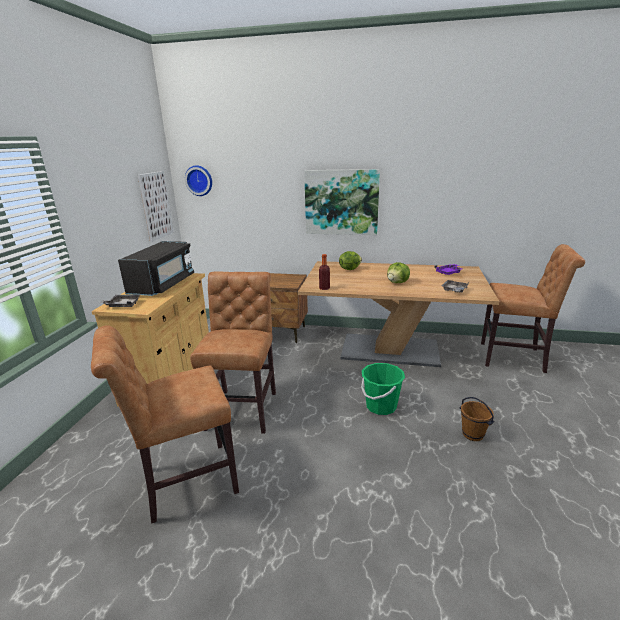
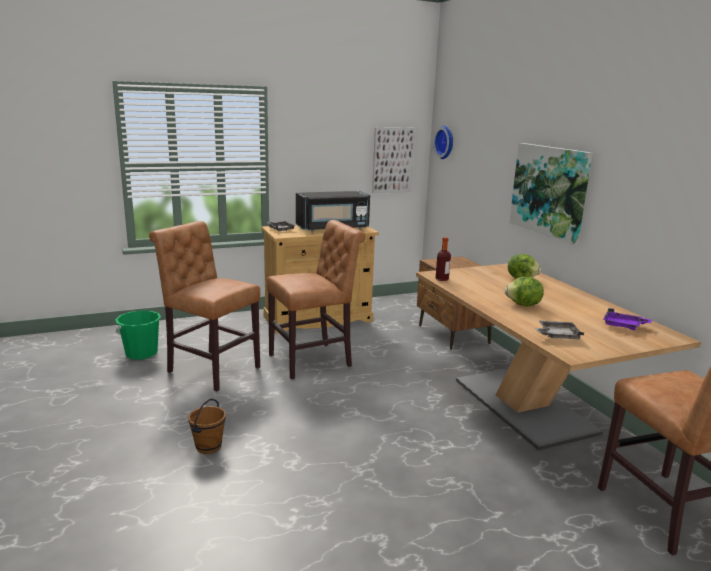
camera: 55 degrees right, 5 degrees down
(381, 406) = (398, 426): green bucket -> green bucket (141, 353)
(473, 434) = (417, 499): brown bucket -> brown bucket (209, 447)

